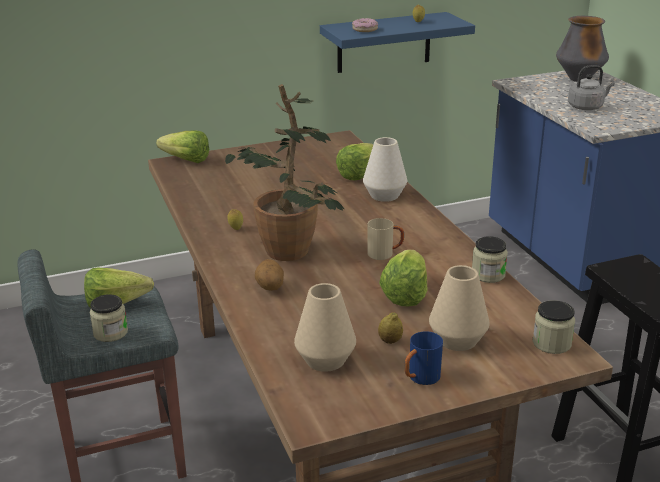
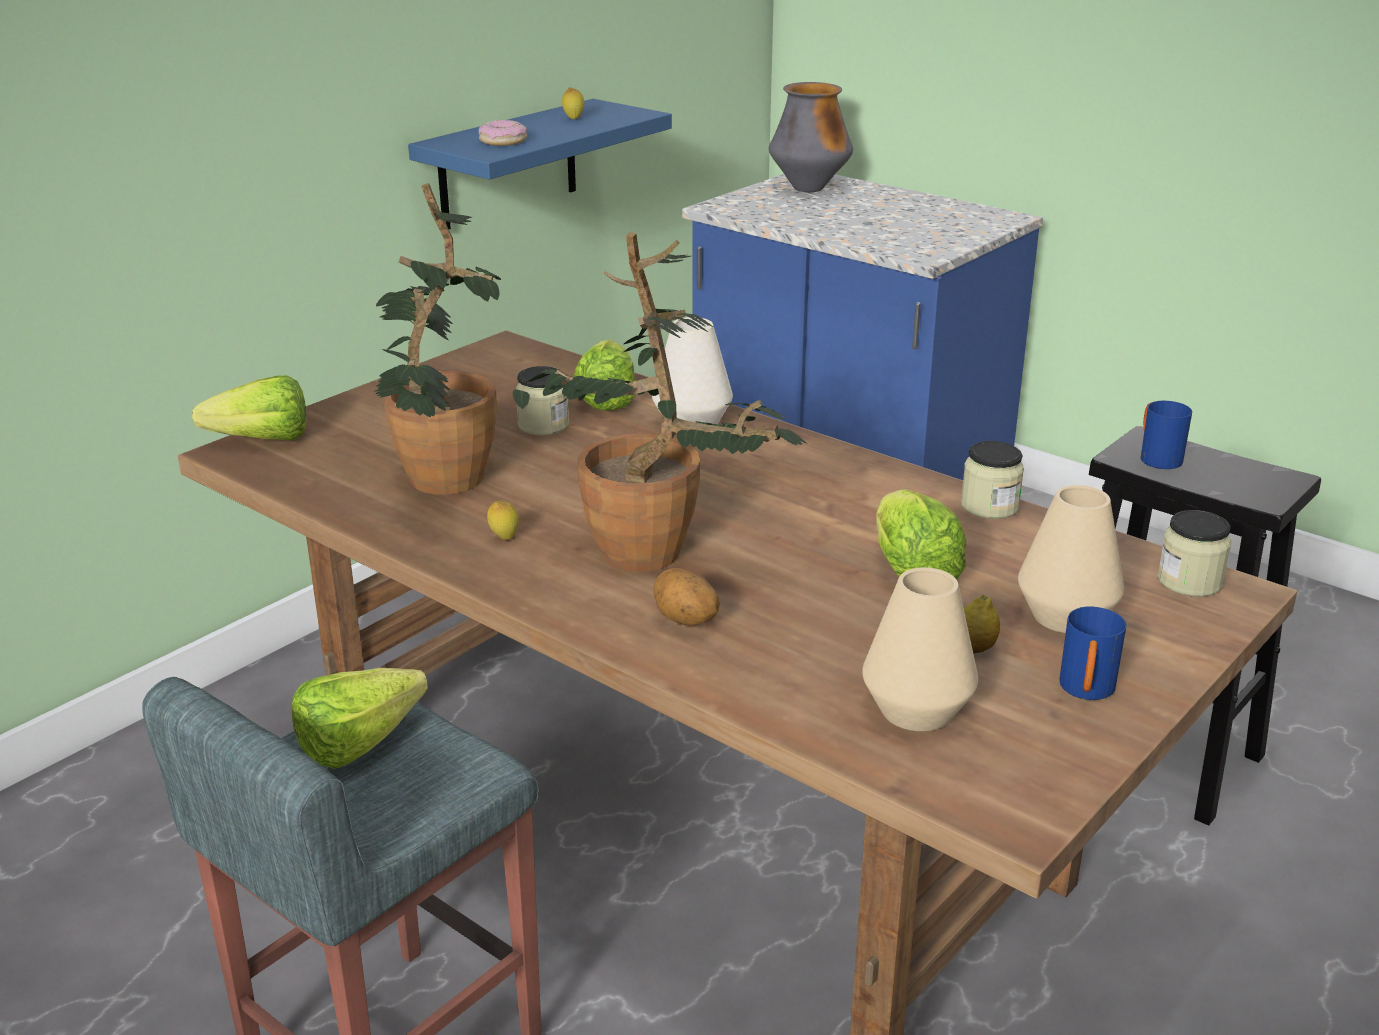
camera: 30 degrees left, 0 degrees up
(110, 333) = (407, 799): jar -> jar (543, 425)
(235, 198) = (439, 487): none -> potted plant
(385, 254) = (804, 516): beige mug -> none
(587, 107) = (870, 226): grey kettle -> none
(628, 274) = (1156, 457): none -> blue mug

